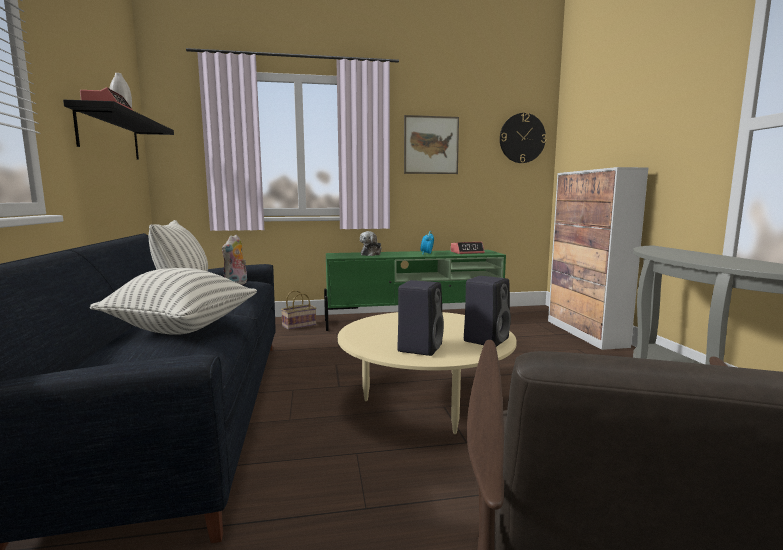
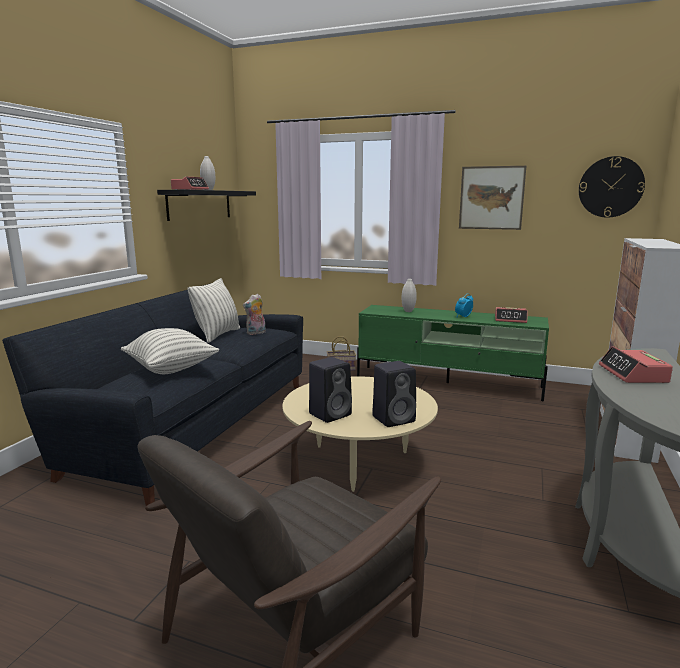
camera: 30 degrees right, 5 degrees up
(371, 254) = (408, 311): plush toy -> white vase
(688, 256) = (633, 374): none -> alarm clock

